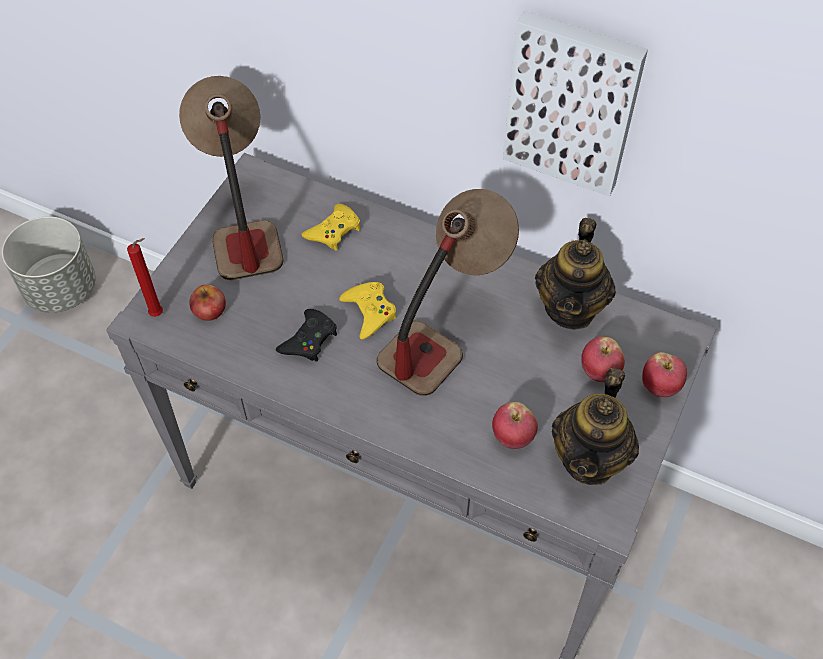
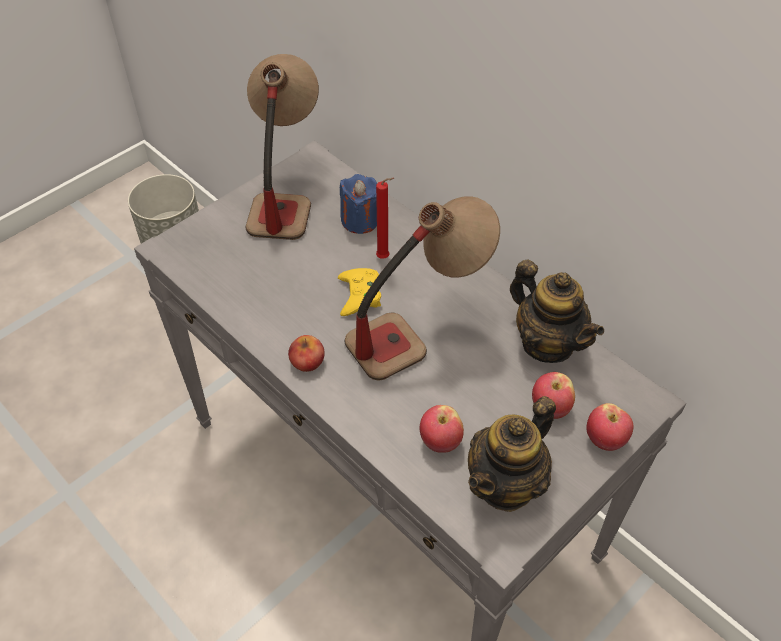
camera: 20 degrees right, 5 degrees down
(159, 314) = (182, 247): red candle -> red candle (385, 258)
(209, 310) = (224, 255): apple -> apple (307, 361)
(309, 340) = (296, 303): black game controller -> none
(334, 231) = (360, 220): yellow game controller -> blue candle
(571, 307) = (547, 343): teapot -> teapot turned 75 degrees counterclockwise
(572, 102) = (578, 130): picture -> none

